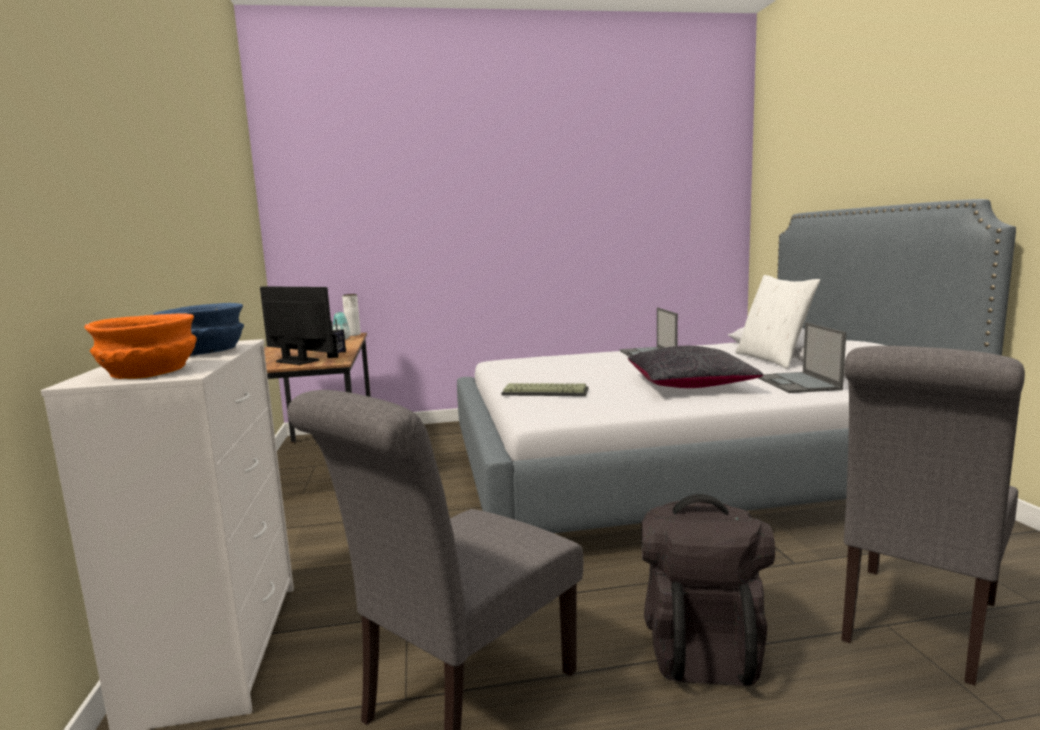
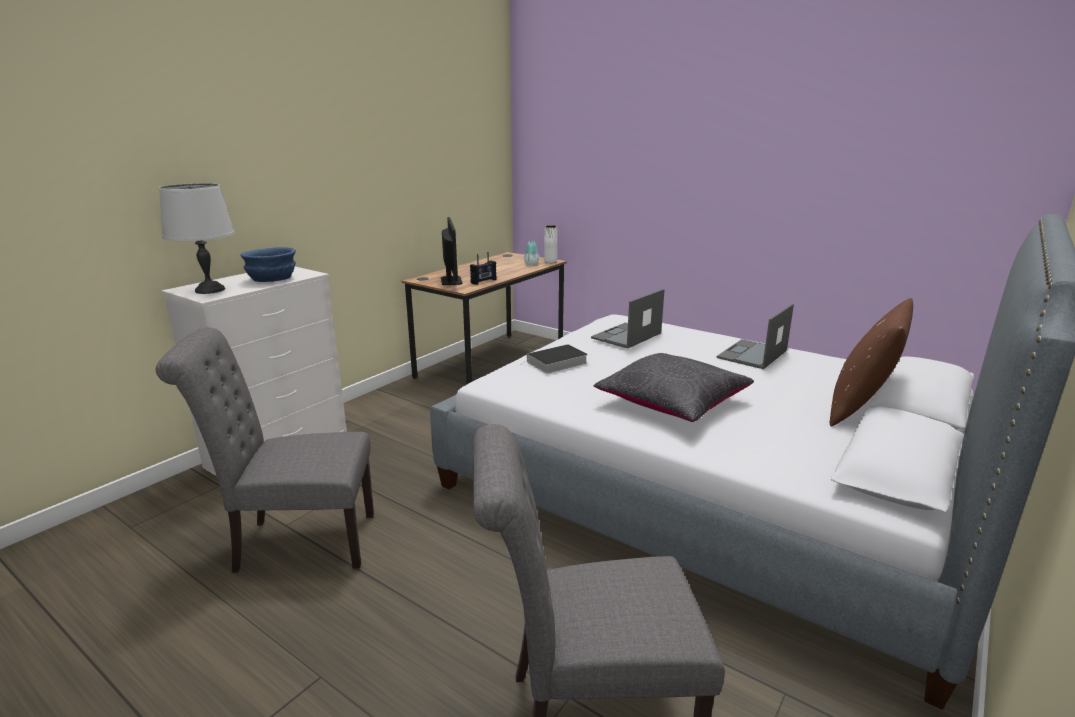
camera: 45 degrees right, 10 degrees up
(150, 372) = (210, 290): orange bowl -> grey table lamp
(546, 391) = (556, 363): keyboard -> book
(701, 646) = (436, 607): black backpack -> none
(772, 359) = (861, 409): white pillow -> brown pillow
(798, 383) = (774, 446): laptop -> laptop (626, 336)

